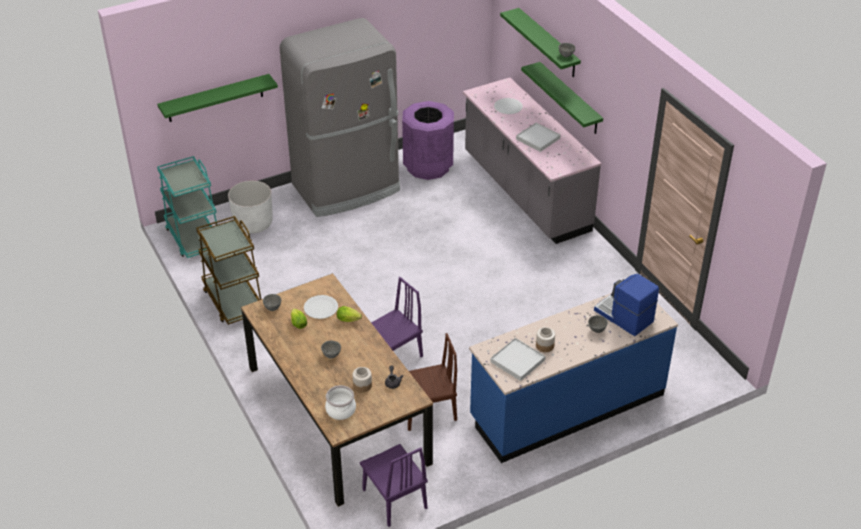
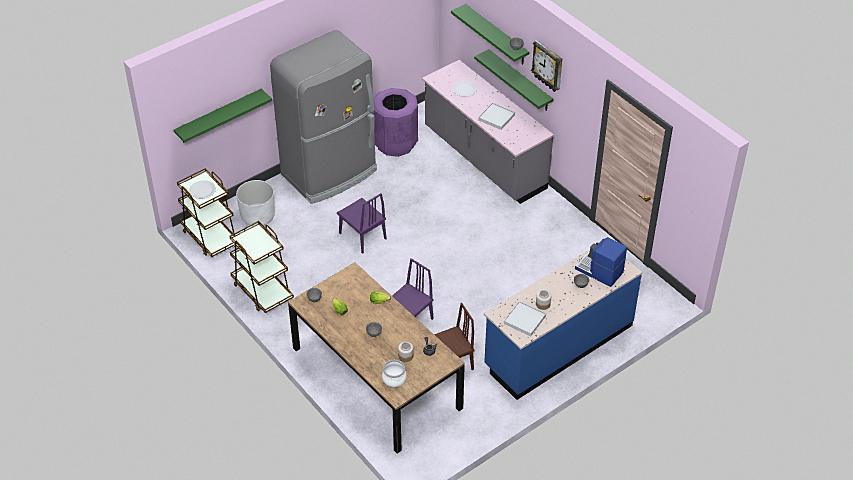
camera: 10 degrees left, 5 degrees up
(194, 238) = (210, 237): turquoise cart -> brown cart
(320, 308) = (354, 294): white plate -> white plate (202, 190)
(394, 498) = (440, 441): purple chair -> purple chair (362, 236)
(599, 76) = (548, 66): none -> wall clock

